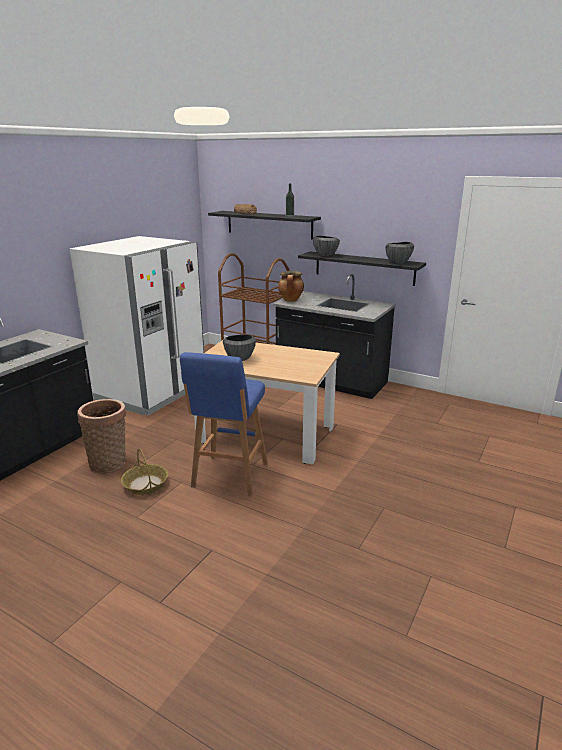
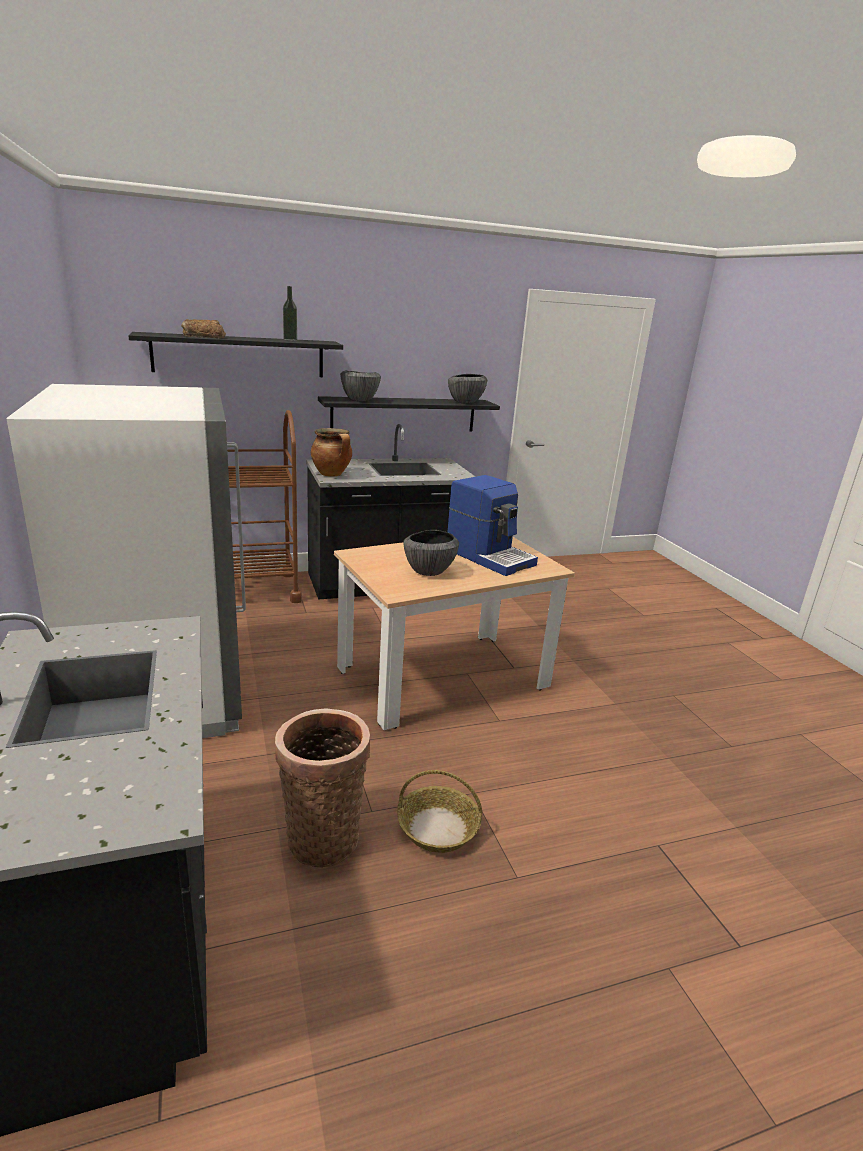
camera: 50 degrees left, 0 degrees up
(229, 477) = (506, 751): blue stool -> none
(290, 362) = (490, 557): none -> coffee machine

